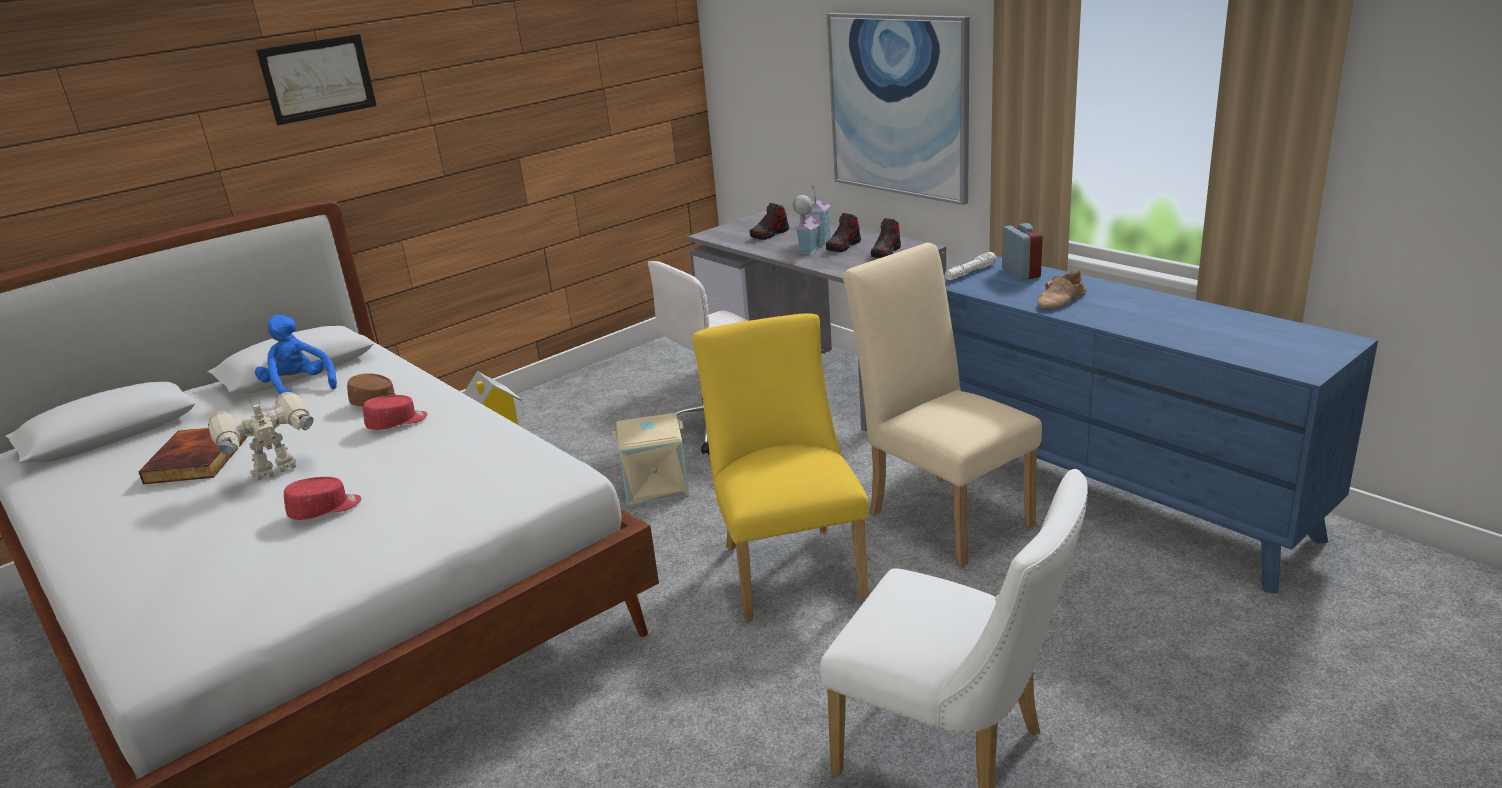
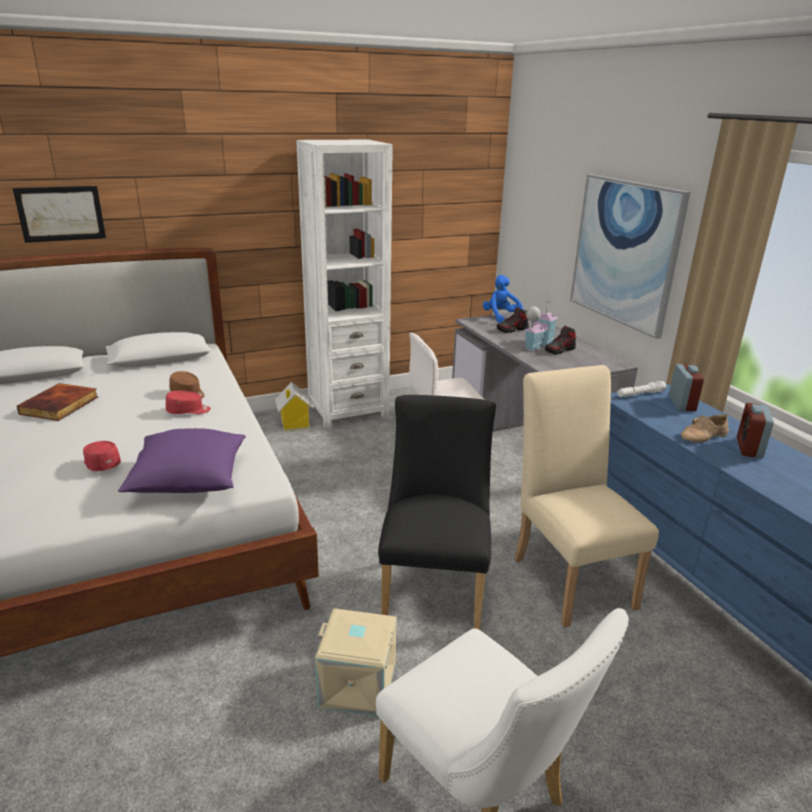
camera: 15 degrees right, 0 degrees up
(276, 472) = (94, 427): toy robot -> none
(299, 388) = (152, 370): blue plush toy -> blue plush toy (501, 317)
(318, 78) = (218, 167): picture -> picture (61, 213)
(325, 509) = (101, 463): red cap -> red cap turned 120 degrees counterclockwise
(465, 498) = (188, 481): none -> purple pillow
(561, 396) = (348, 410): none -> white bookcase
(655, 485) = (374, 493): beige storage box -> beige storage box (356, 686)
(788, 565) = (434, 584): yellow chair -> black chair
(886, 252) = (588, 362): shoe -> none
(1114, 301) = (749, 448): none -> alarm clock

